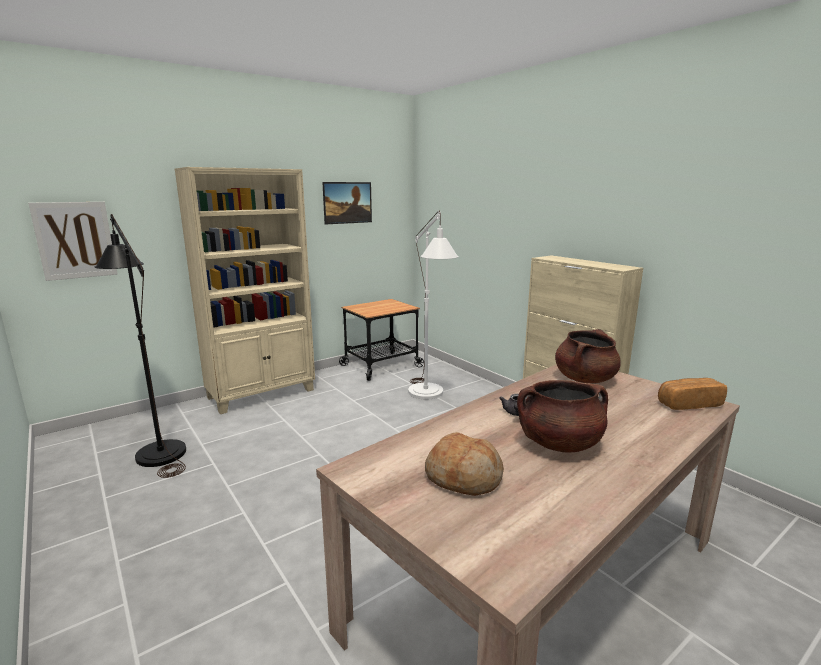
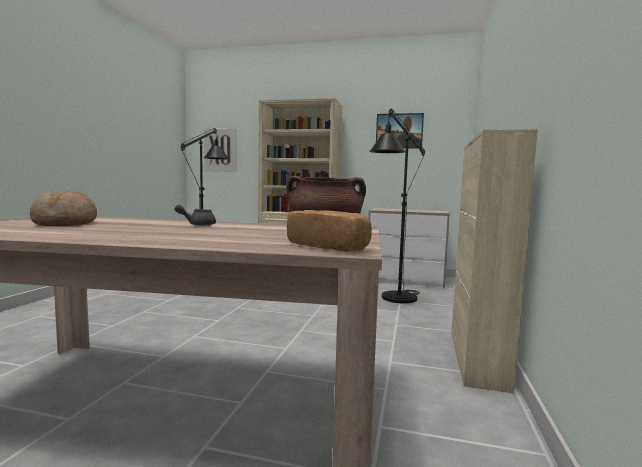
camera: 50 degrees right, 10 degrees down
(381, 366) = (405, 279): cart -> dresser
(428, 396) = (394, 300): white floor lamp -> black floor lamp
(559, 443) = (147, 230): brown cooking pot -> none

